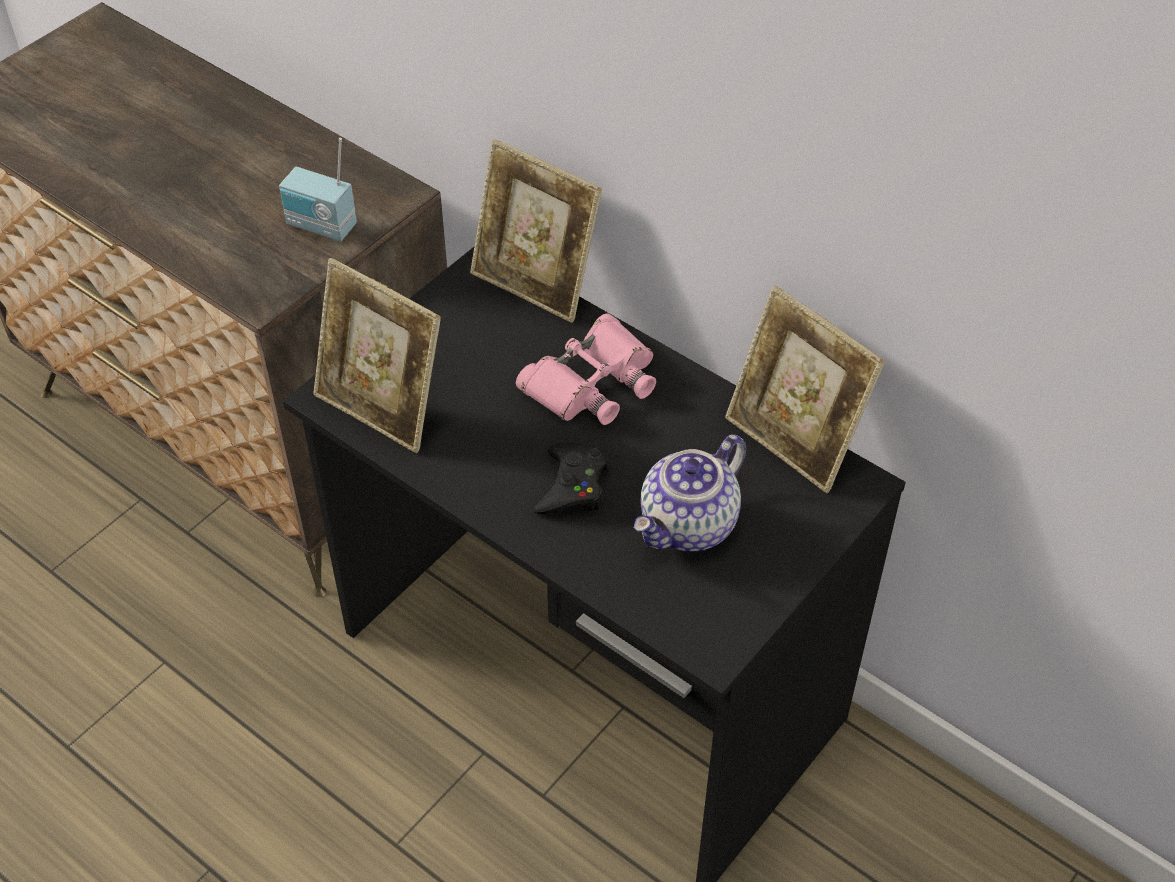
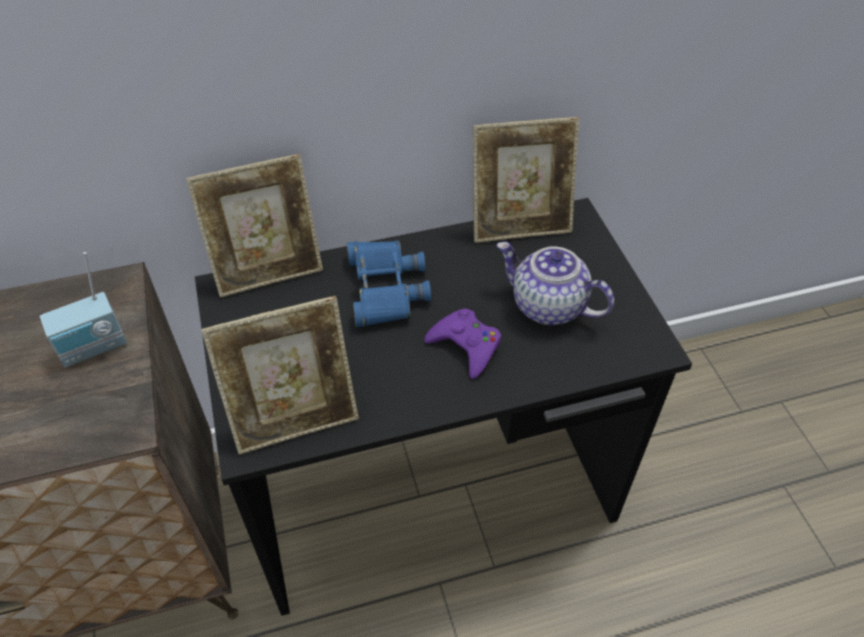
camera: 55 degrees left, 0 degrees up
(572, 486) = (466, 346): black game controller -> purple game controller
(592, 382) = (385, 288): pink binoculars -> blue binoculars
(689, 525) = (547, 306): teapot -> teapot turned 135 degrees clockwise

